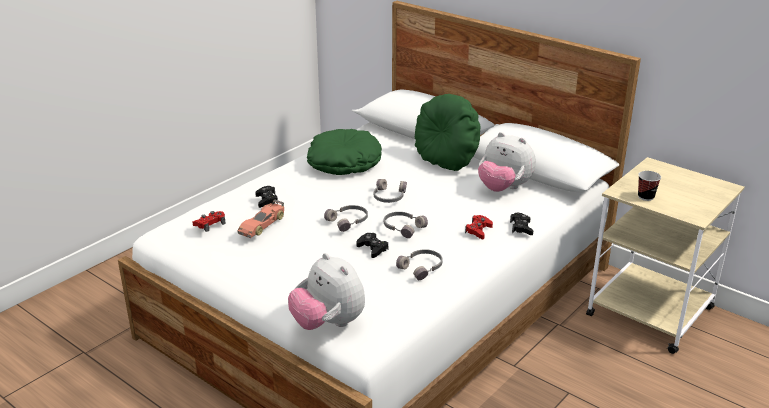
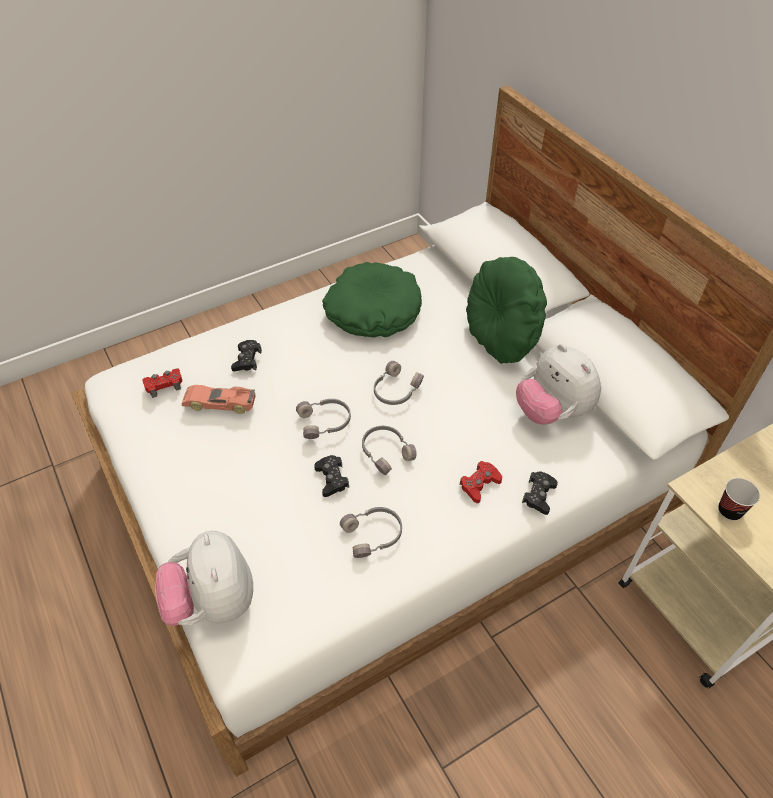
camera: 20 degrees right, 20 degrees up
(262, 225) = (220, 403): toy car -> toy car turned 45 degrees clockwise

